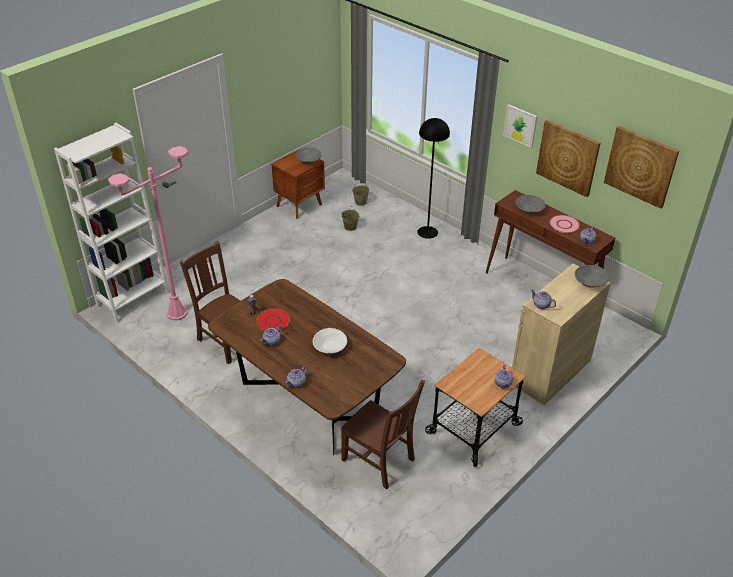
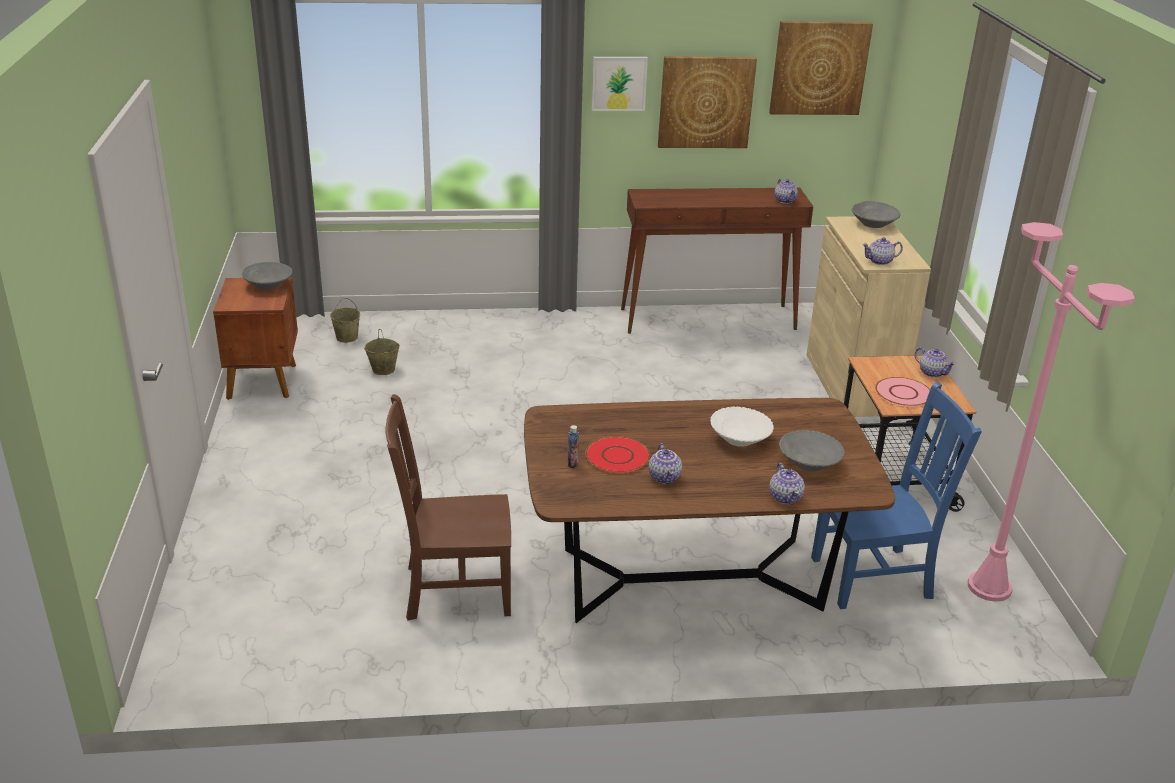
camera: 50 degrees left, 10 degrees down
(133, 299) = (191, 642): white bookcase -> none
(176, 313) = (309, 611): pink floor lamp -> pink floor lamp (989, 587)
(380, 461) = (875, 577): brown chair -> blue chair
(427, 232) = (491, 327): black floor lamp -> none
(529, 210) = (680, 199): grey bowl -> grey bowl (809, 463)
(564, 225) = (737, 197): pink plate -> pink plate (903, 393)

